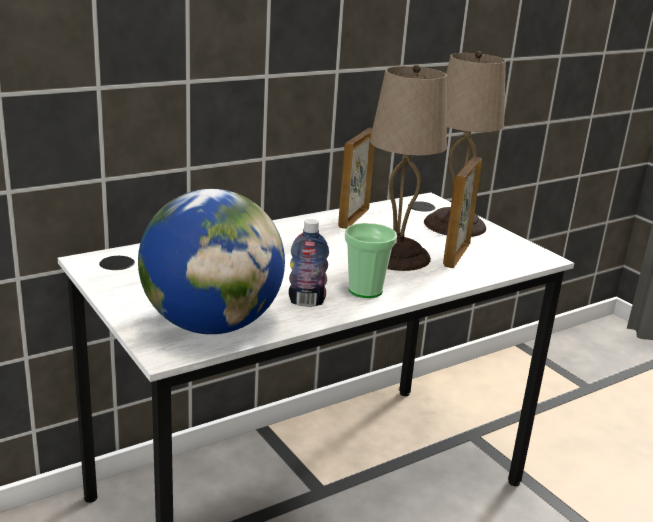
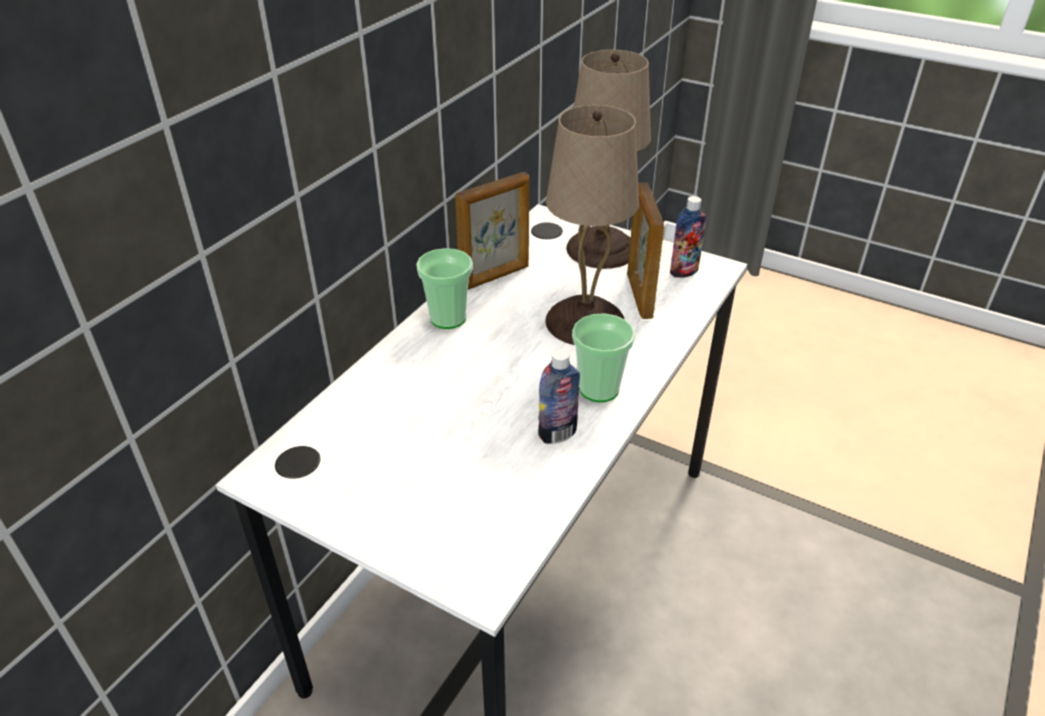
camera: 25 degrees left, 15 degrees up
(211, 325) = (492, 517): globe -> none
(294, 228) = (448, 318): none -> cup
(353, 218) = (495, 277): picture frame -> picture frame turned 120 degrees counterclockwise
(510, 252) = (684, 271): none -> bottle

